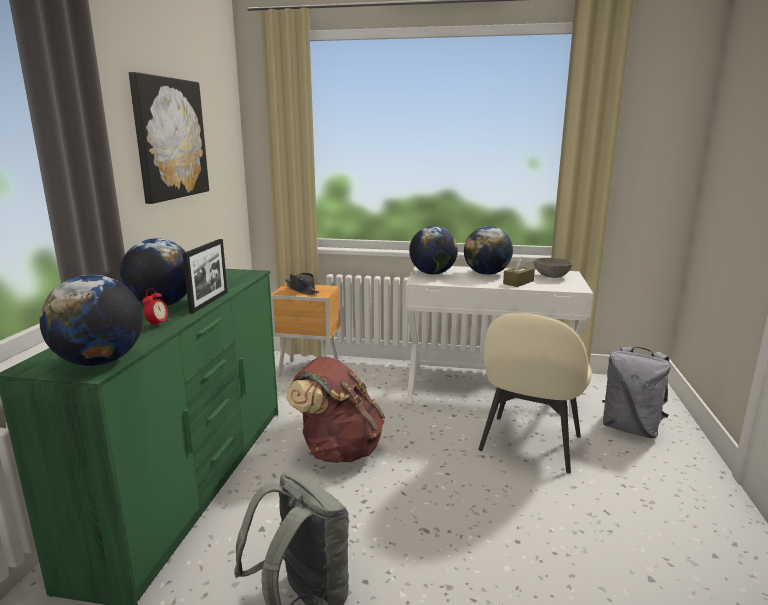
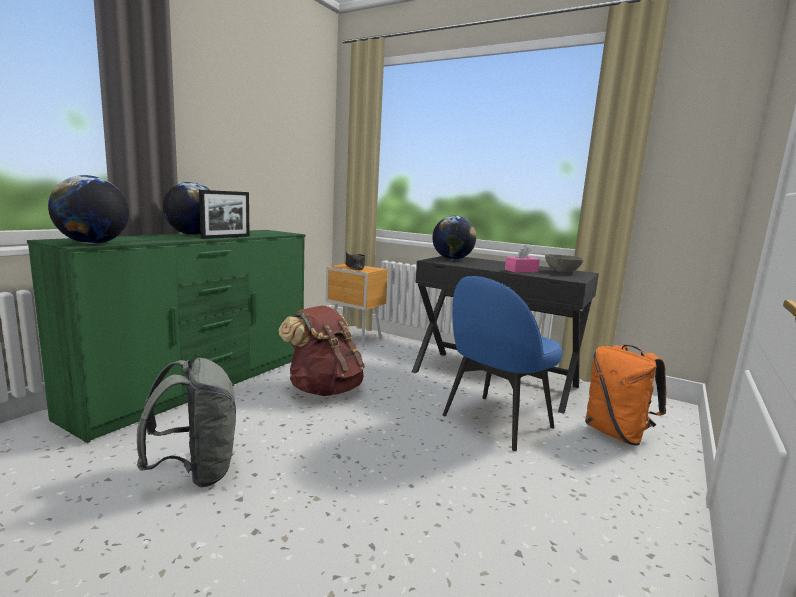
camera: 20 degrees right, 5 degrees down
(157, 324) = (168, 239): alarm clock -> none
(170, 139) = (251, 127): picture -> none
(486, 274) = (501, 264): globe -> none
(489, 391) = (494, 378): white desk -> black desk
(518, 282) = (521, 270): brown tissue box -> pink tissue box
(529, 445) = (495, 422): beige chair -> blue chair
(631, 428) = (617, 434): grey backpack -> orange backpack

